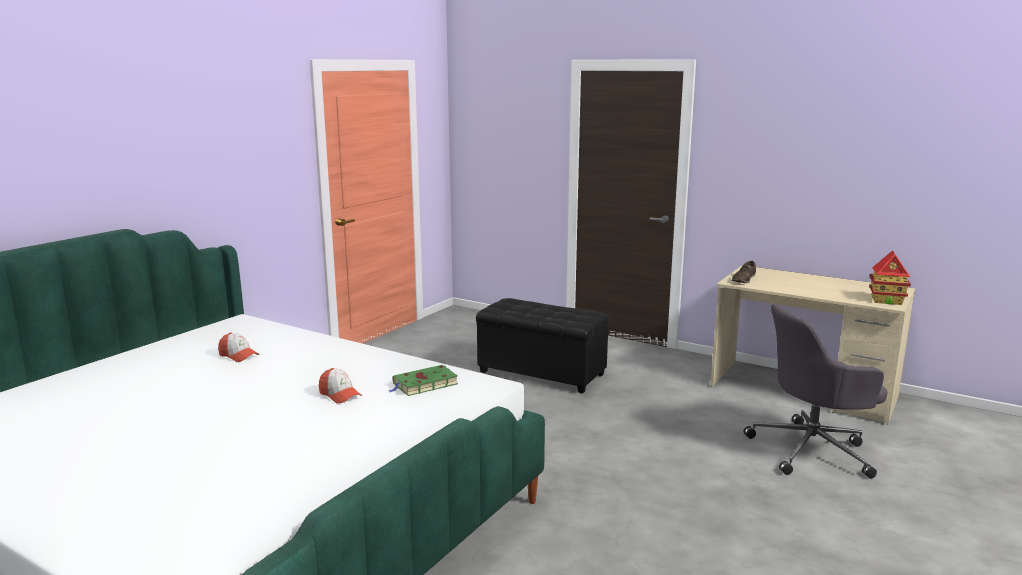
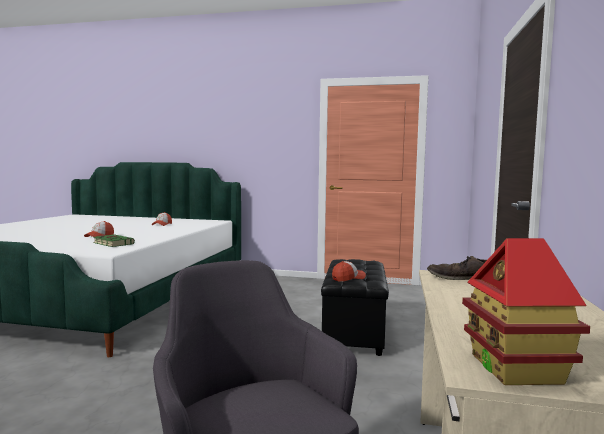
camera: 70 degrees right, 10 degrees down
(577, 318) = (348, 278): none -> cap

